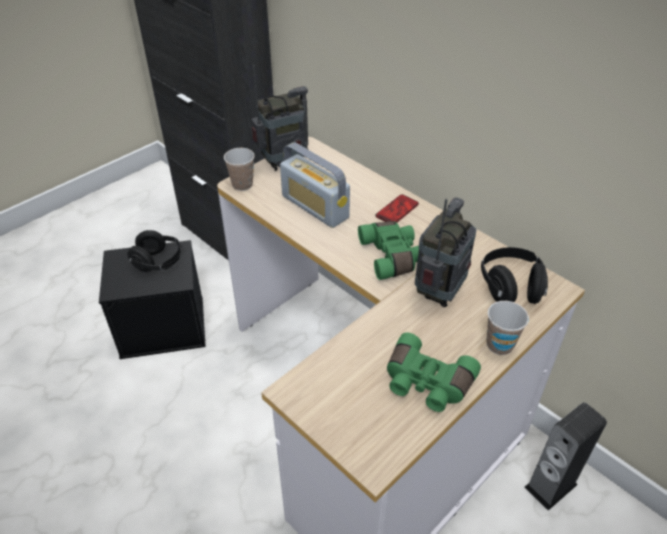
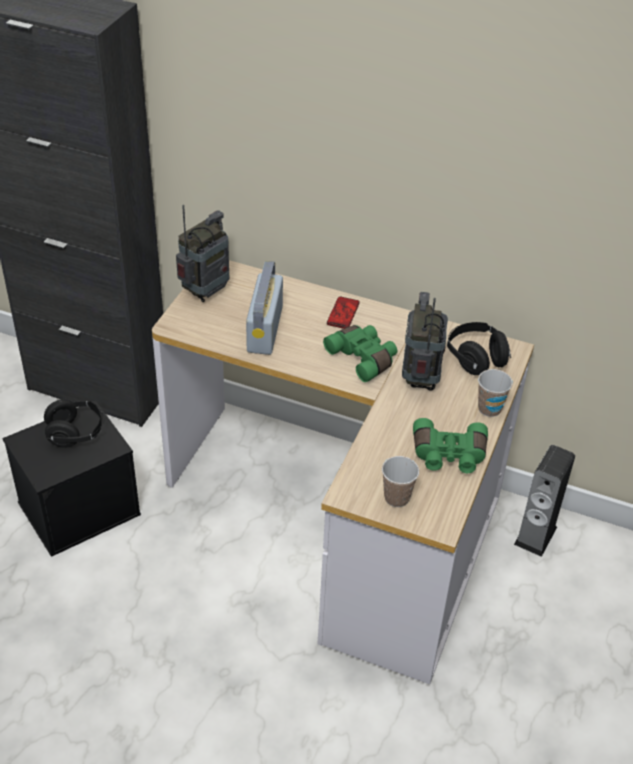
camera: 25 degrees left, 0 degrees up
(242, 185) = (178, 325): cup -> cup (396, 498)
(315, 207) = (265, 329): radio -> radio turned 75 degrees clockwise

